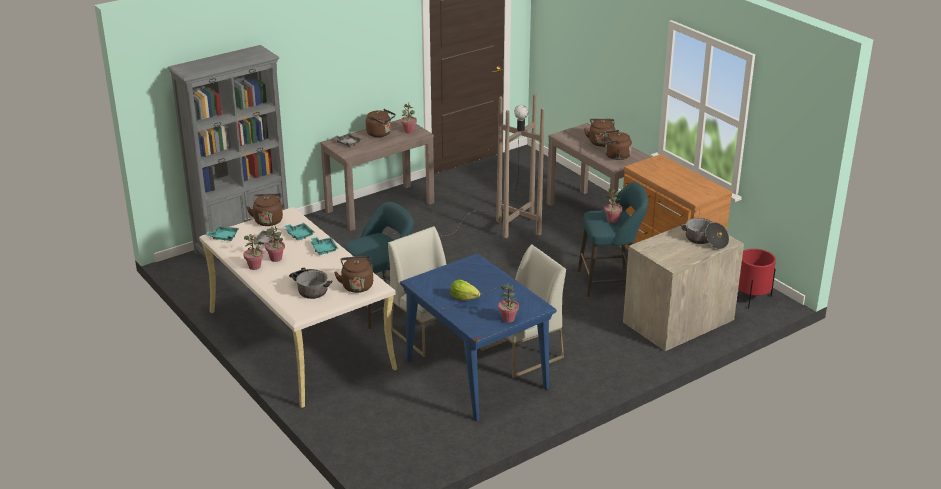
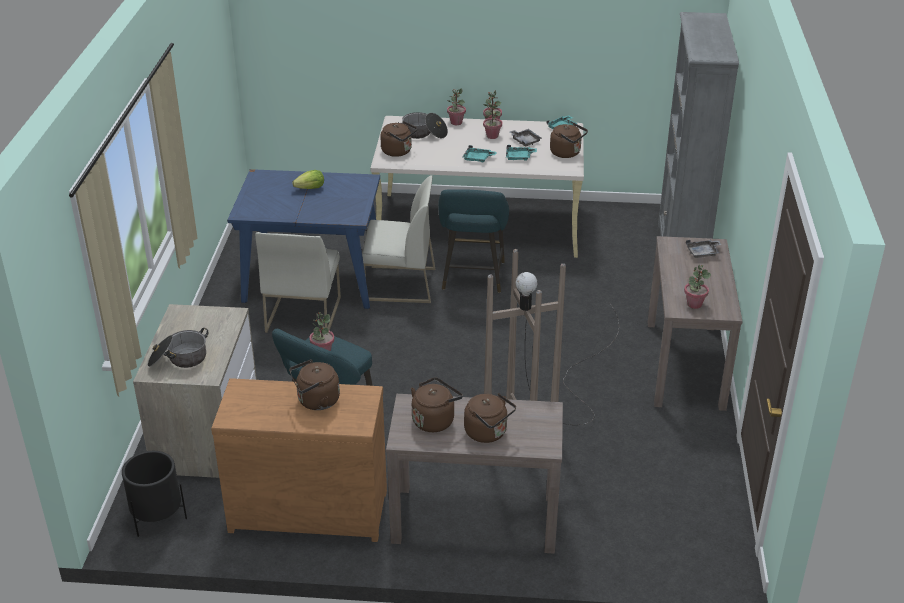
camera: 130 degrees right, 5 degrees up
(380, 134) = (707, 283): brown kettle -> brown kettle (316, 401)
(508, 319) = (251, 193): potted plant -> potted plant (456, 122)
(752, 298) = (158, 518): red planter -> black planter

